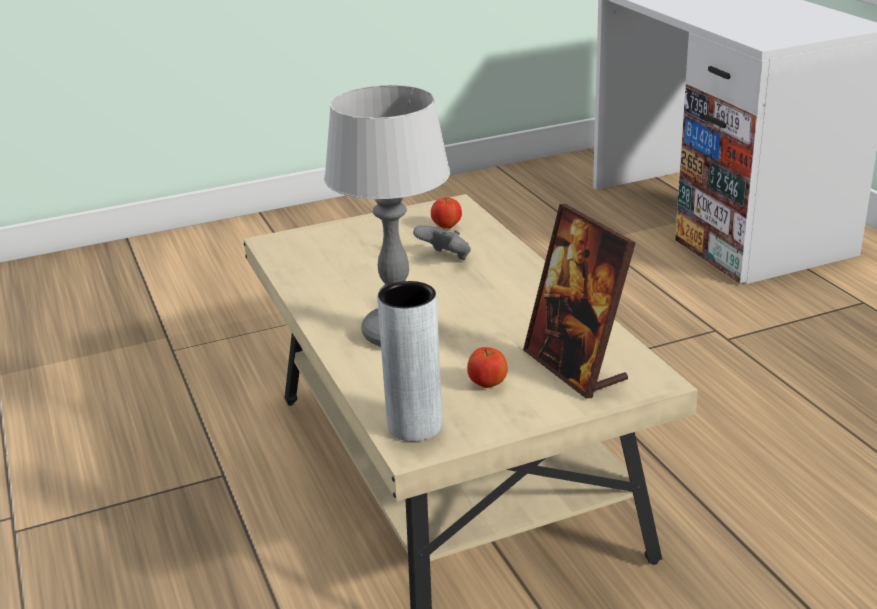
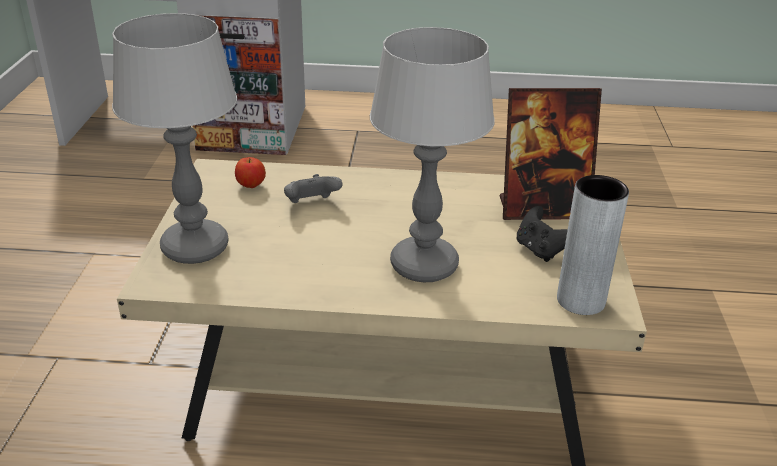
camera: 65 degrees left, 5 degrees up
(329, 239) = (193, 248): none -> table lamp
(487, 384) = (541, 250): apple -> black game controller

